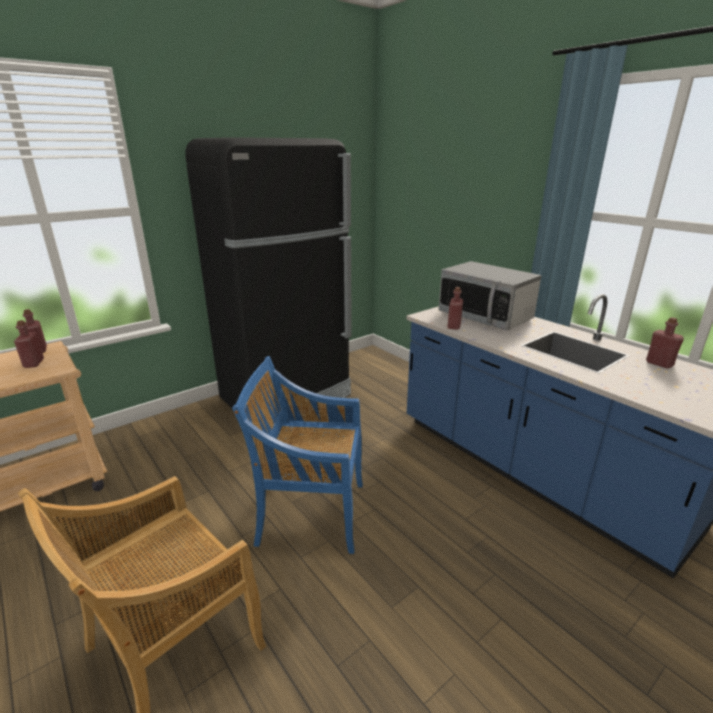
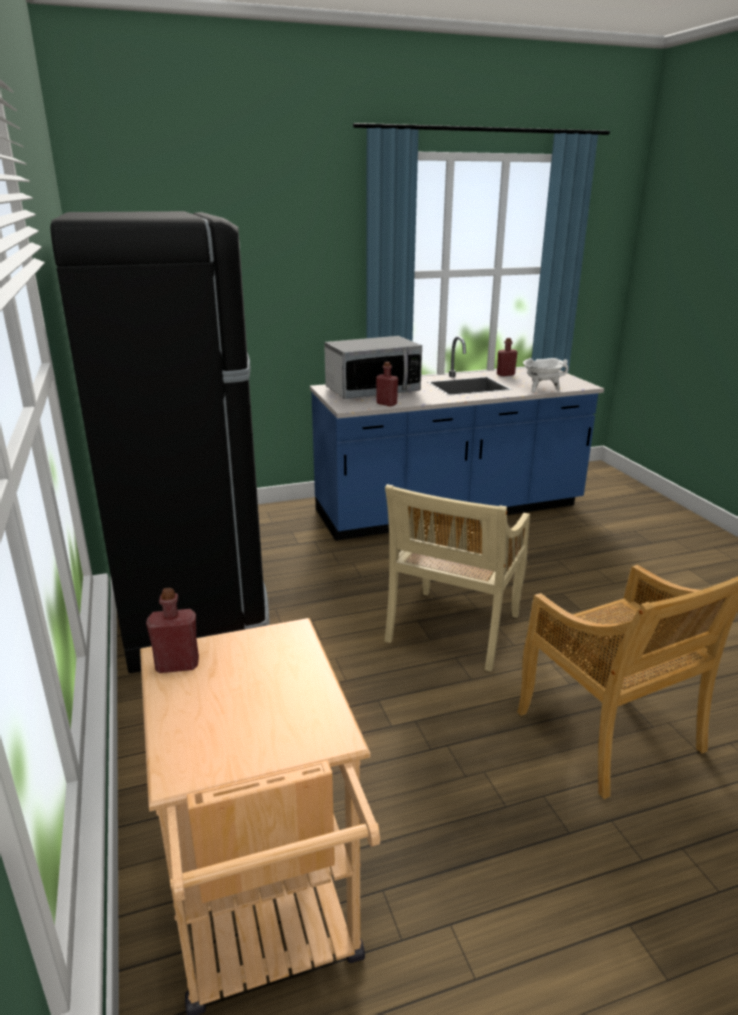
camera: 70 degrees left, 0 degrees up
(34, 363) = (248, 661): red bottle -> none
(310, 512) = (453, 630): blue chair -> beige chair
(630, 390) = (541, 389): none -> white cooking pot

